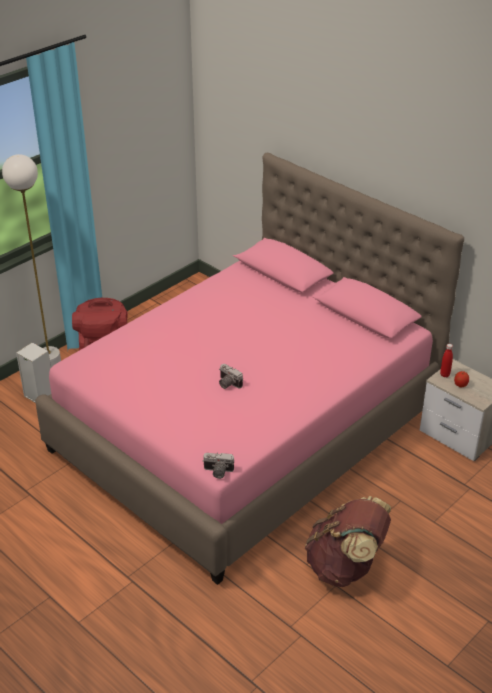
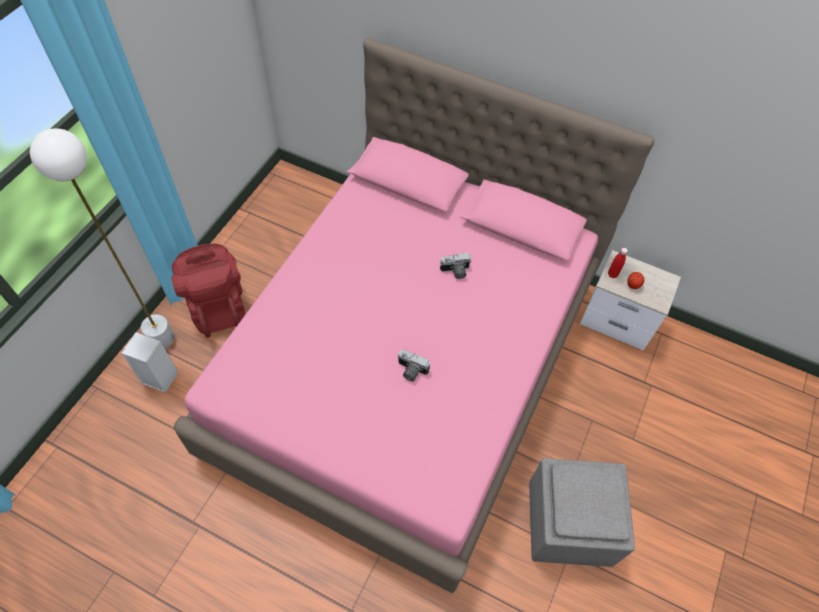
camera: 20 degrees left, 20 degrees up
(217, 472) = (451, 516): camera -> camera (455, 271)
(345, 566) = (570, 524): brown backpack -> grey ottoman

